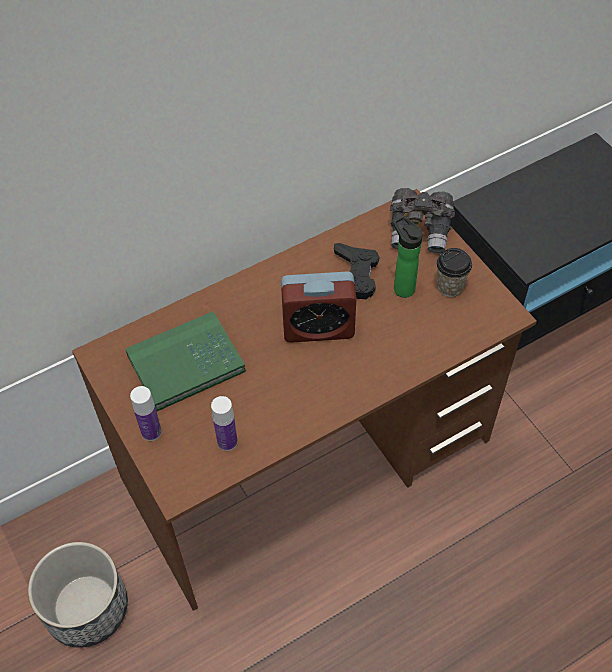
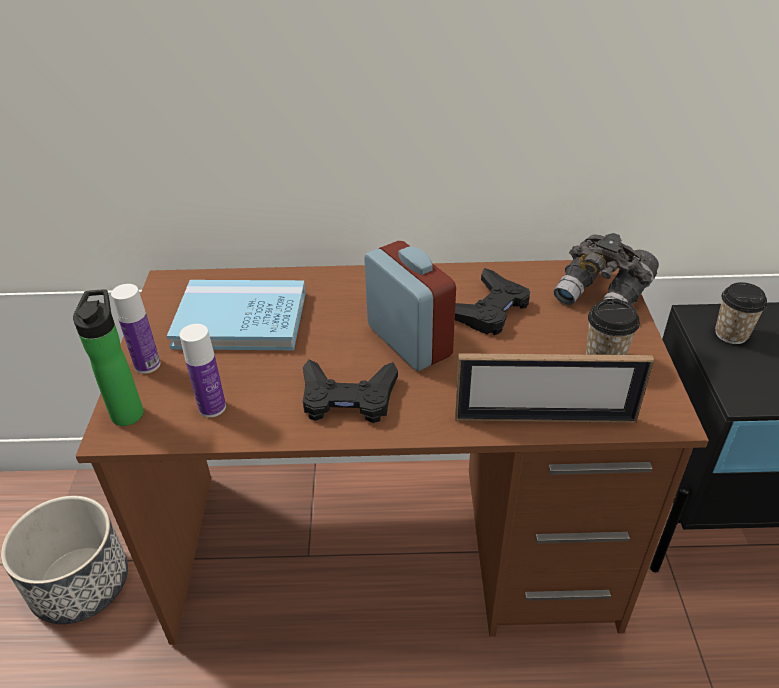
camera: 30 degrees right, 15 degrees down
(186, 363) = (240, 320): green book -> blue book
(311, 392) = (348, 398): none -> black game controller
(318, 328) = (409, 341): alarm clock -> alarm clock turned 150 degrees counterclockwise
(402, 287) = (540, 339): bottle -> bottle (128, 411)
(439, 349) = (544, 419): none -> picture frame
(500, 213) = (731, 334): none -> cup

